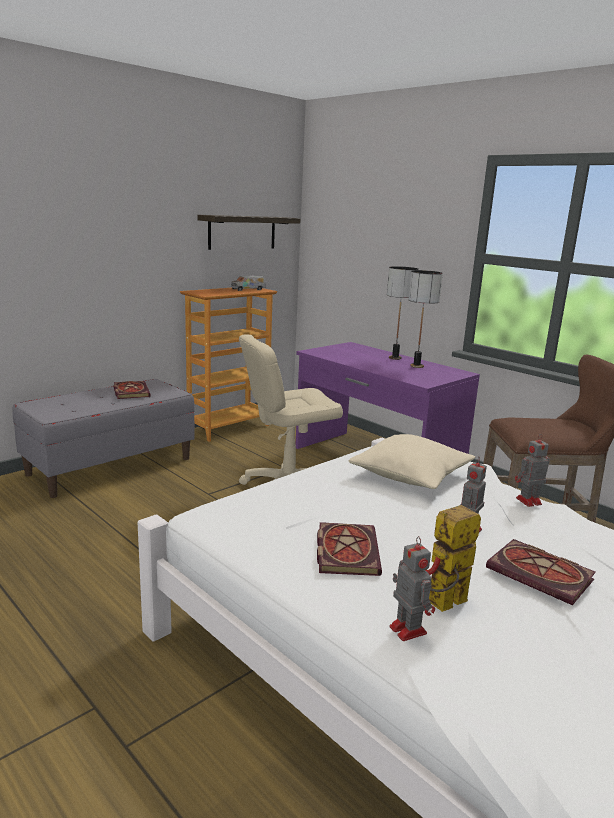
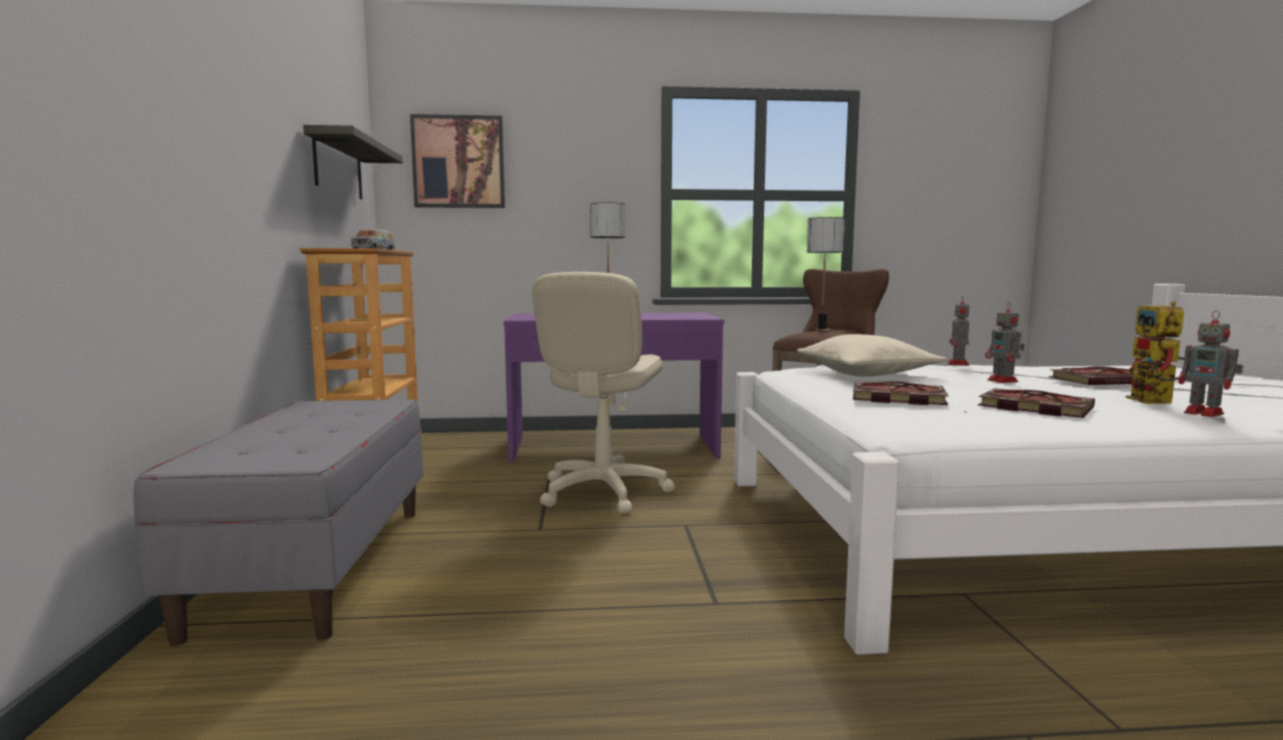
camera: 50 degrees left, 10 degrees down
(130, 391) = (318, 416): book -> book (895, 398)
(343, 220) = (459, 162): none -> picture
(406, 628) = (1206, 413): toy robot -> toy robot turned 135 degrees counterclockwise
(417, 366) = (648, 314): table lamp -> table lamp (821, 330)

